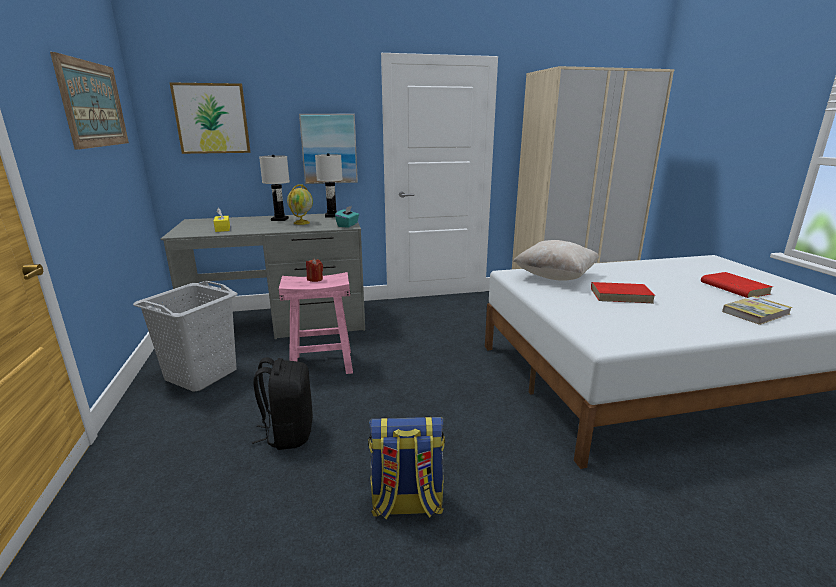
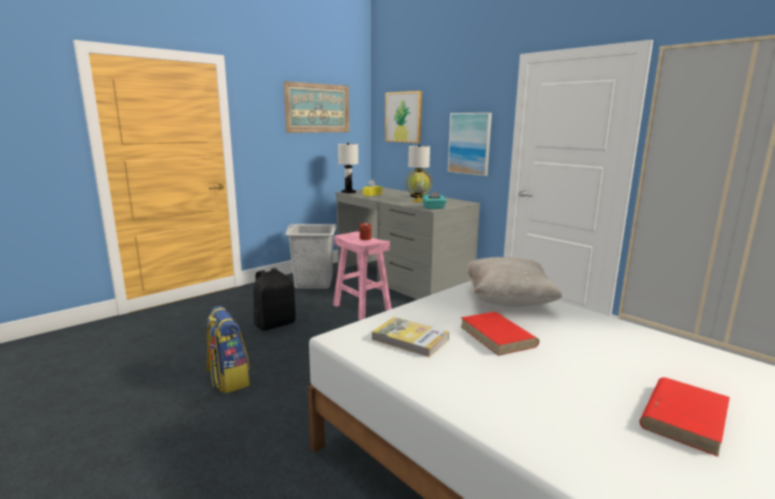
camera: 60 degrees right, 5 degrees down
(332, 216) = (454, 201): white table lamp -> white table lamp (348, 192)
(755, 313) = (571, 431): book -> book (410, 339)

